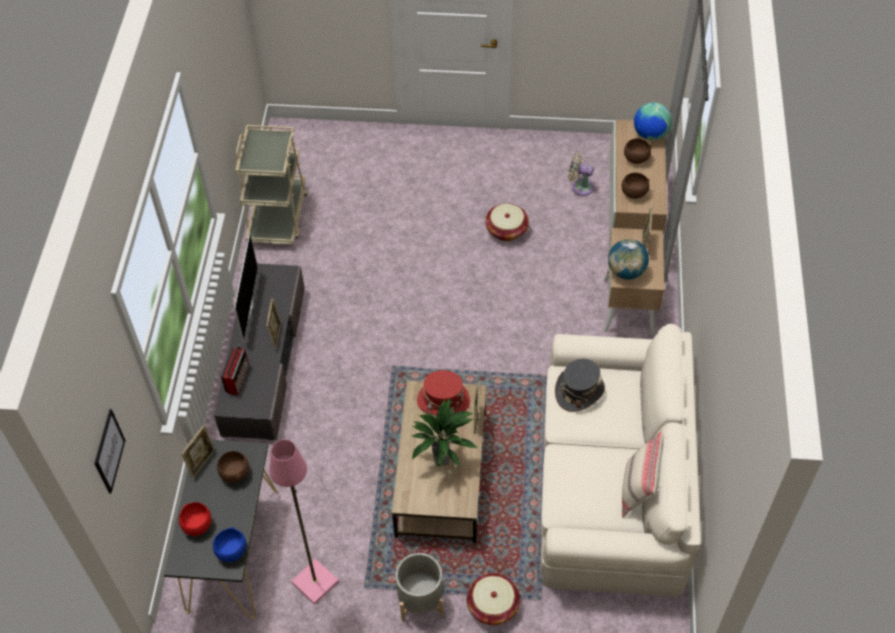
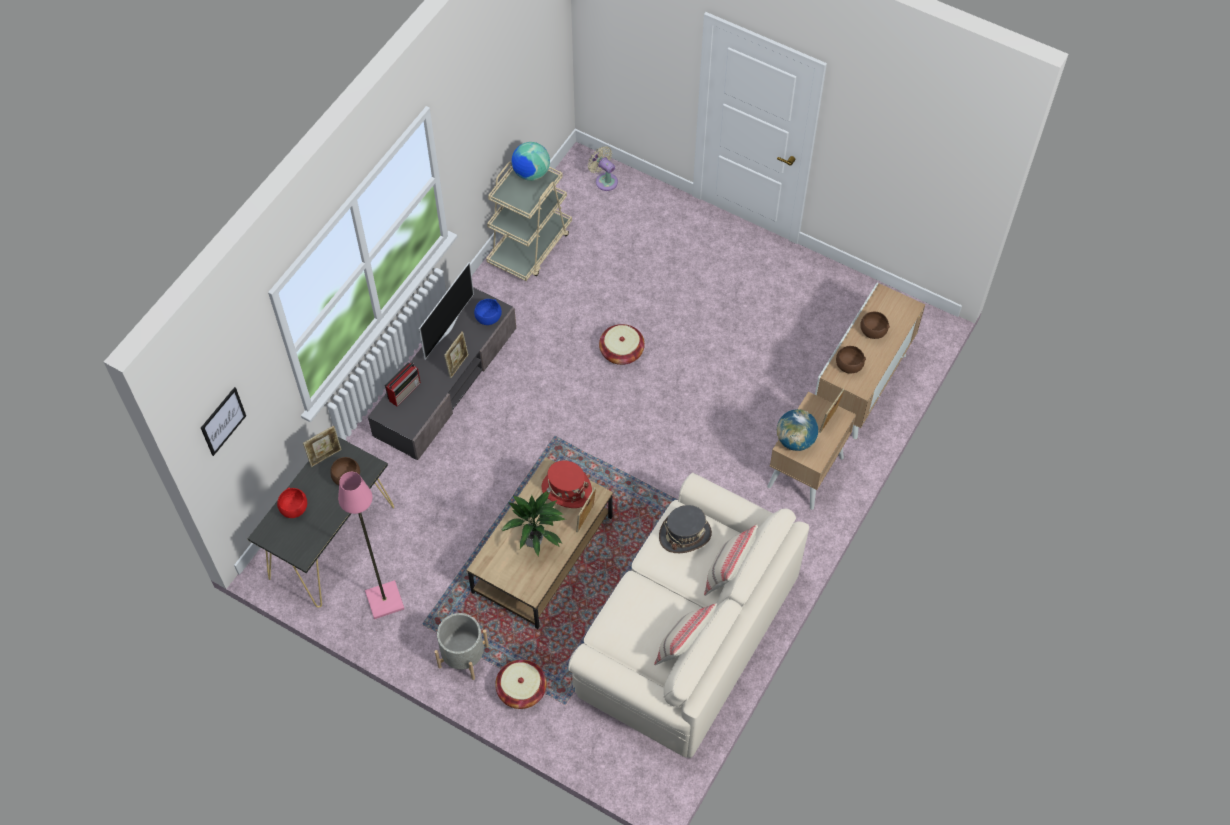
camera: 25 degrees right, 5 degrees up
(231, 552) = (309, 544): blue bowl -> blue bowl (488, 319)
(506, 230) = (734, 347): basket -> basket (621, 351)
(580, 186) = (831, 332): beige fan -> beige fan (604, 180)
(637, 408) = (728, 573): none -> beige pillow
(650, 134) = (902, 312): globe -> globe (531, 173)

